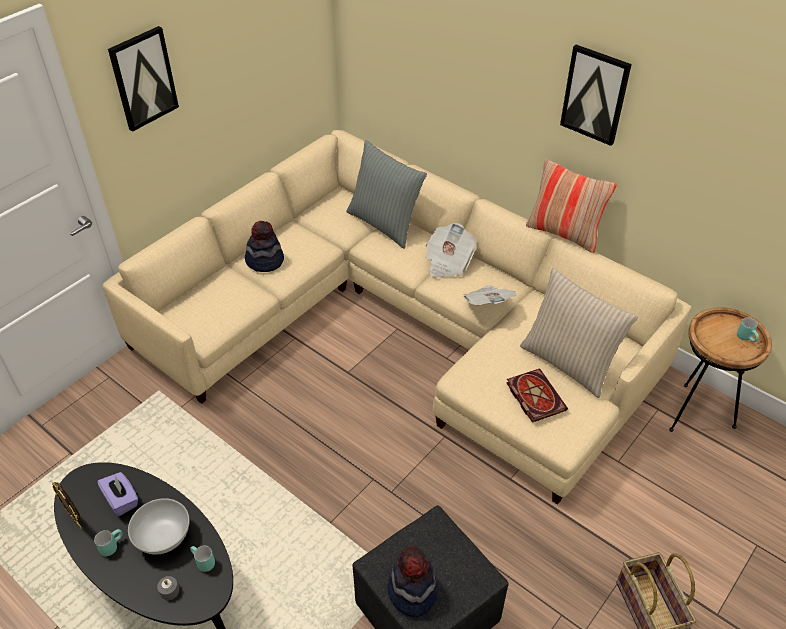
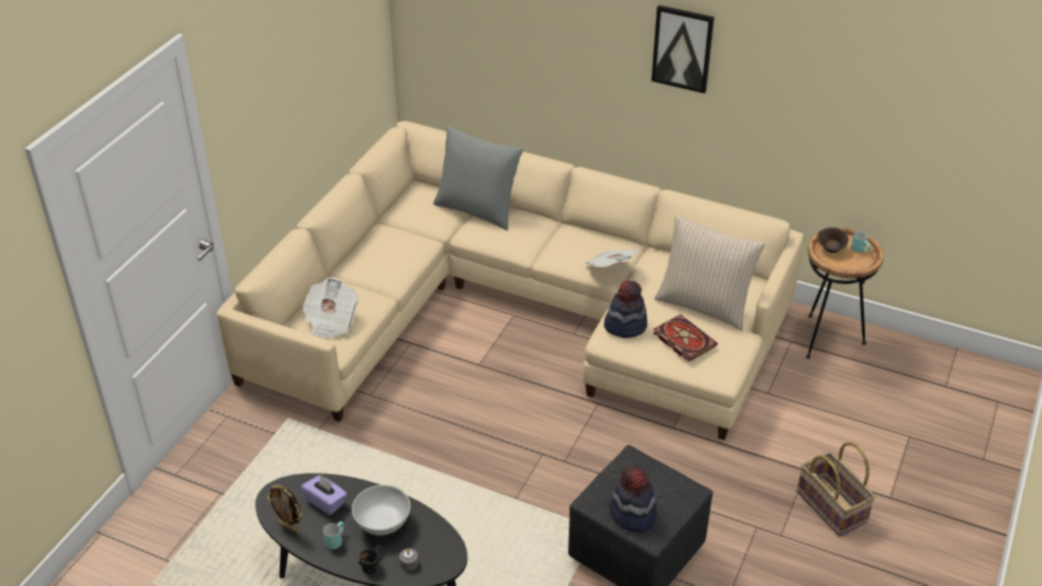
camera: 15 degrees left, 5 degrees down
(134, 581) = (372, 563): none -> black mug
(143, 78) = (249, 92): picture -> none
(202, 563) = (429, 535): turquoise mug -> none
(265, 261) = (368, 265): hat -> hat (625, 325)
(448, 262) = (556, 236): newspaper -> newspaper (330, 322)
(564, 233) = (669, 186): pillow -> none
(714, 331) = (831, 249): none -> brown bowl

